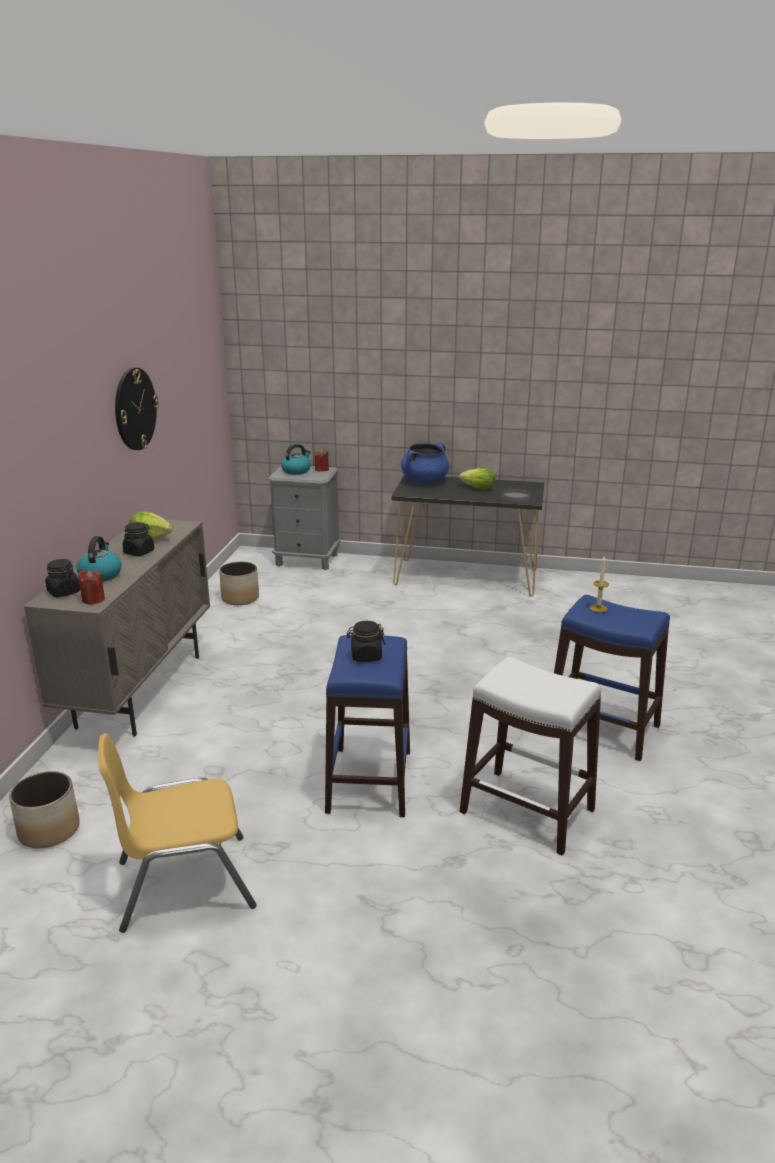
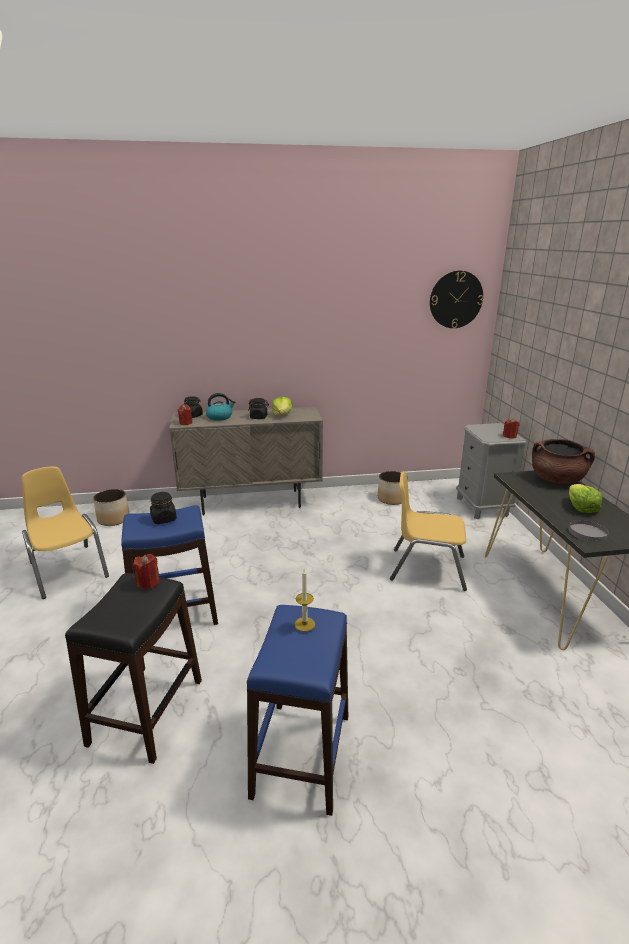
camera: 70 degrees right, 0 degrees up
(135, 409) = (328, 334): wall clock -> wall clock (456, 299)
(296, 471) = (492, 429): kettle -> none
(392, 615) = (427, 568): none -> yellow chair
(425, 481) = (557, 480): blue cooking pot -> brown cooking pot
(508, 669) = (148, 582): none -> red candle
(527, 810) = (147, 711): white stool -> black stool

